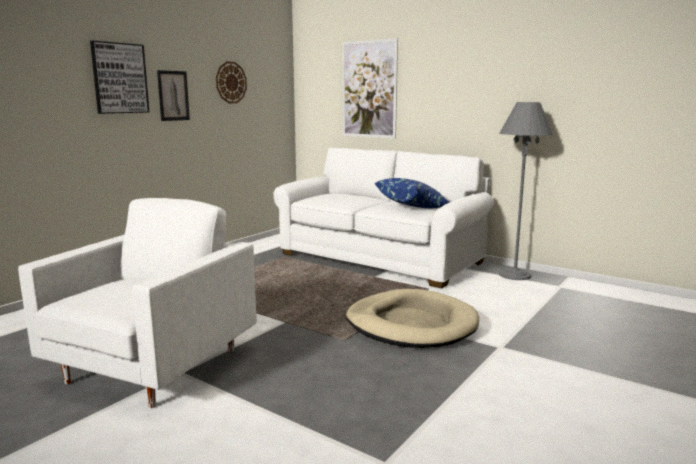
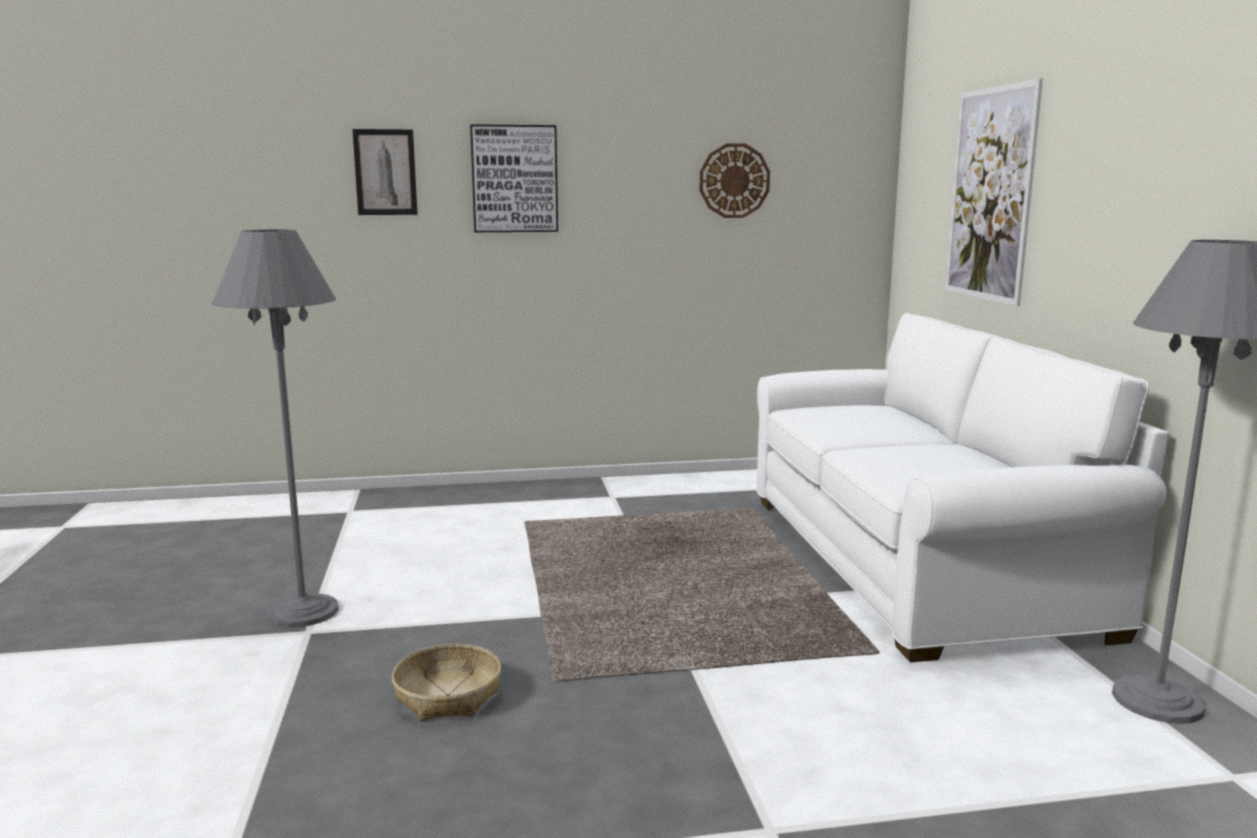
camera: 45 degrees right, 0 degrees up
(153, 366) = (303, 612): white armchair -> grey floor lamp
(173, 95) = (609, 205): picture -> picture (385, 172)
(313, 363) = (447, 695): none -> basket
(411, 324) = (706, 704): beige dog bed -> none
(413, 207) = (936, 466): blue pillow -> none

